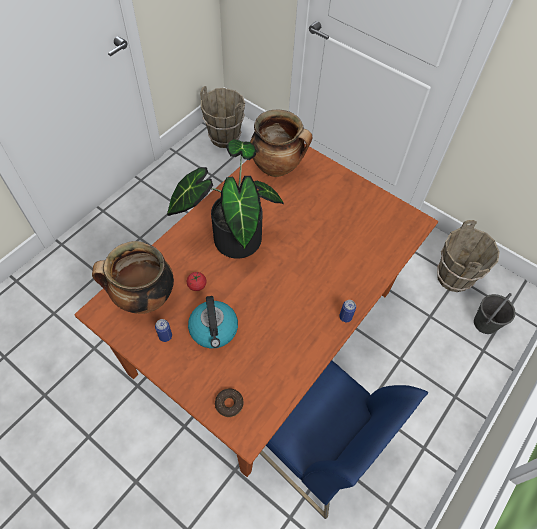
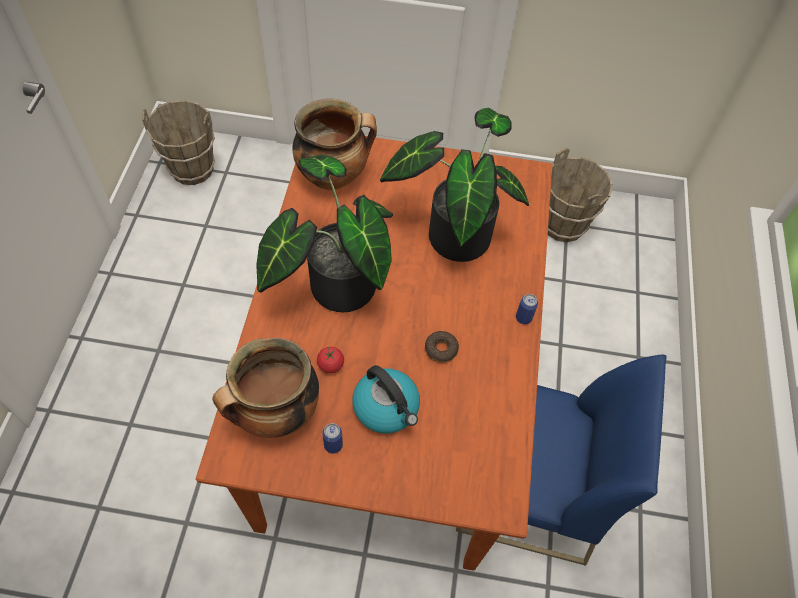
camera: 30 degrees left, 0 degrees up
(229, 404) = (460, 483): donut -> donut (441, 349)
(333, 237) = (453, 232): none -> potted plant
(485, 323) = (623, 262): grey bucket -> none

